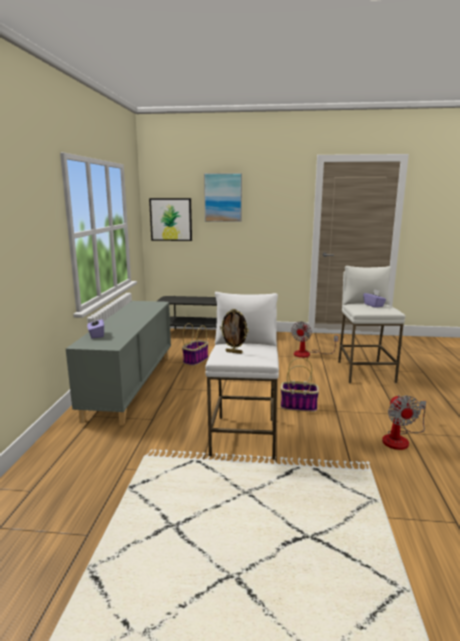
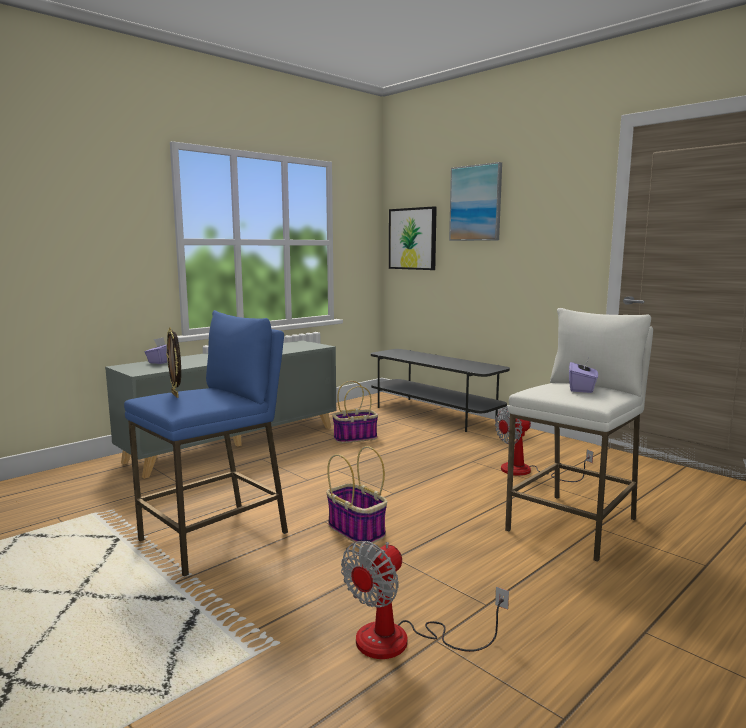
camera: 40 degrees right, 5 degrees down
(244, 436) = (215, 536): white stool -> blue stool

